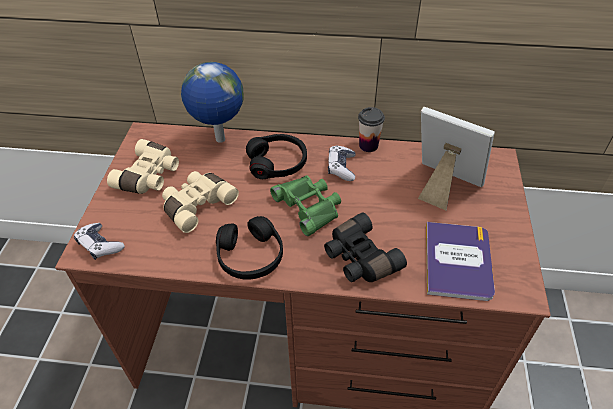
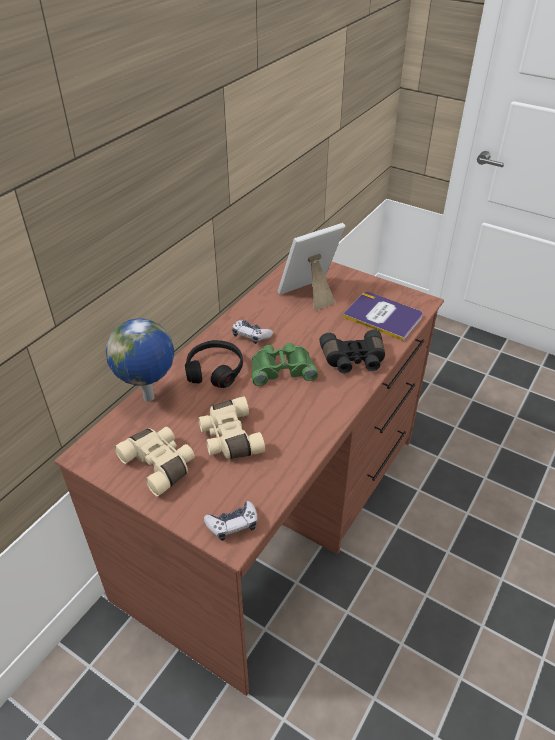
camera: 65 degrees left, 5 degrees down
(250, 256) = (314, 419): black headphones -> none
(368, 145) = (237, 312): cup -> none

